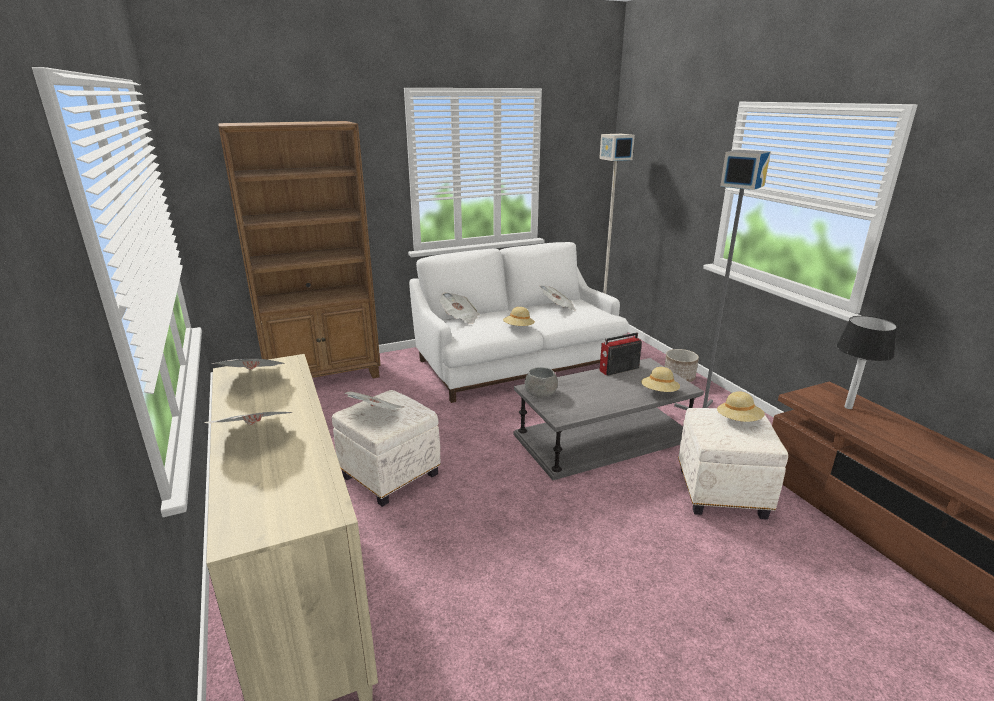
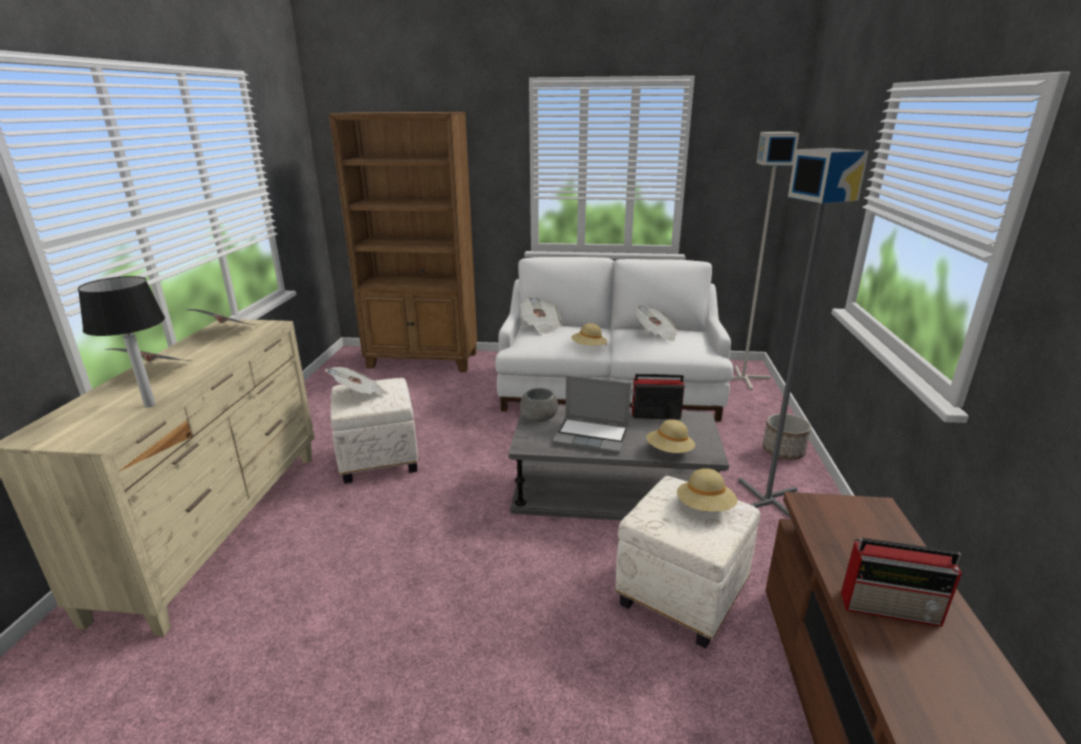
camera: 30 degrees right, 0 degrees up
(598, 397) = (592, 436): none -> laptop
(847, 407) = (868, 537): table lamp -> table lamp (150, 404)
(902, 441) = (892, 608): none -> radio

